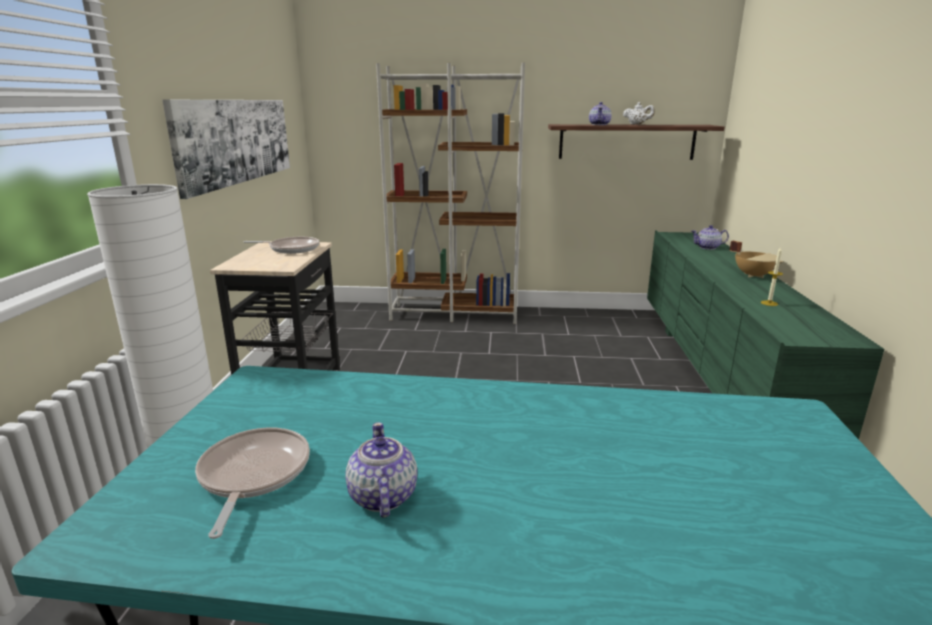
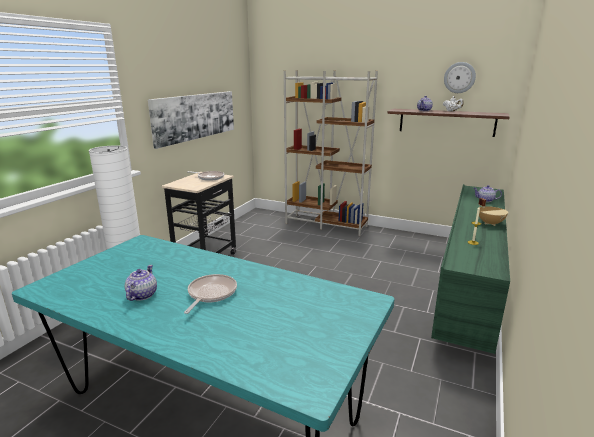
camera: 20 degrees right, 0 degrees up
(253, 475) = (105, 278): frying pan -> frying pan (210, 294)
(643, 75) = (459, 77): none -> wall clock

